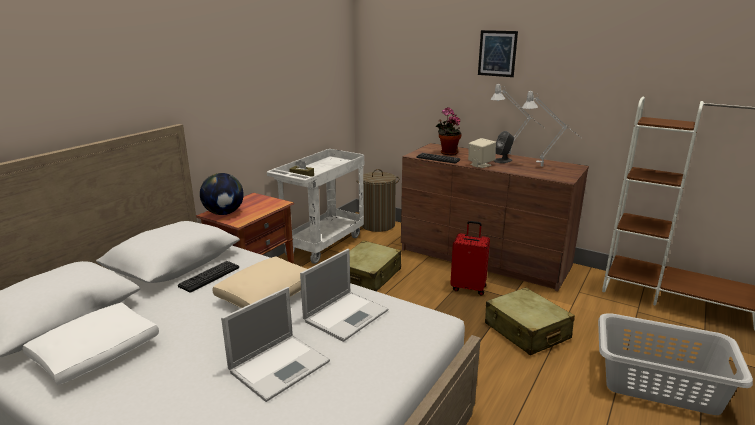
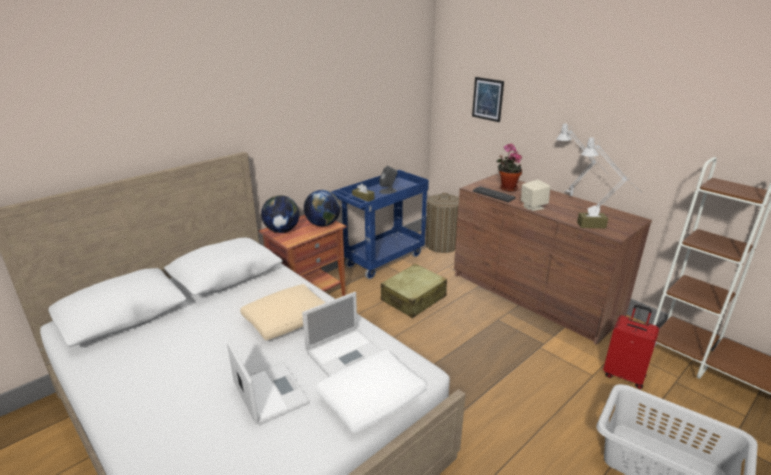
camera: 15 degrees right, 5 degrees up
(97, 353) = (140, 353): white pillow -> white pillow (372, 398)
(209, 277) = (248, 293): keyboard -> none
(267, 203) = (322, 224): none -> globe
(281, 365) = (269, 392): laptop -> laptop turned 90 degrees counterclockwise
(322, 247) = (381, 262): white cart -> blue cart
(468, 287) = (505, 326): red suitcase -> red suitcase (624, 375)
(497, 53) = (568, 91): picture -> picture (487, 99)
(503, 160) = (560, 203): grey speaker -> grey speaker (388, 191)
(526, 331) = (545, 383): beige suitcase -> none
(541, 174) = (591, 225): none -> brown tissue box

